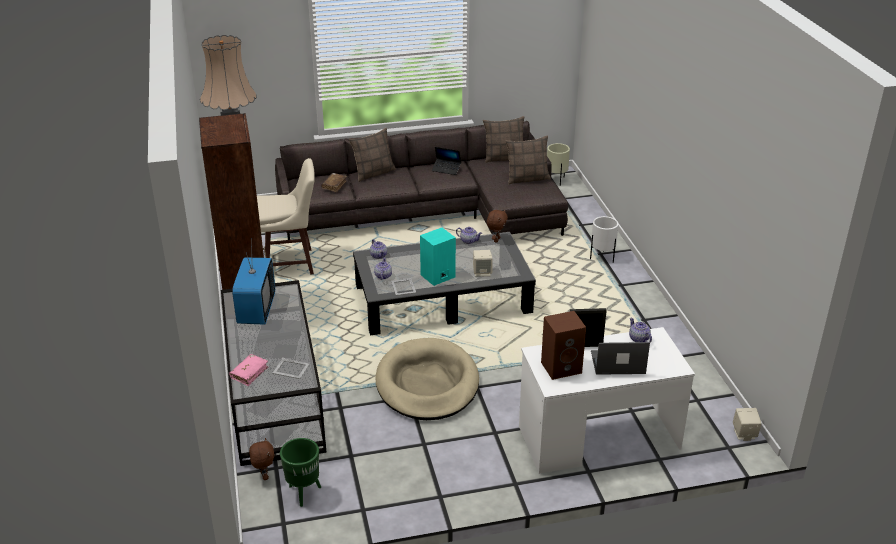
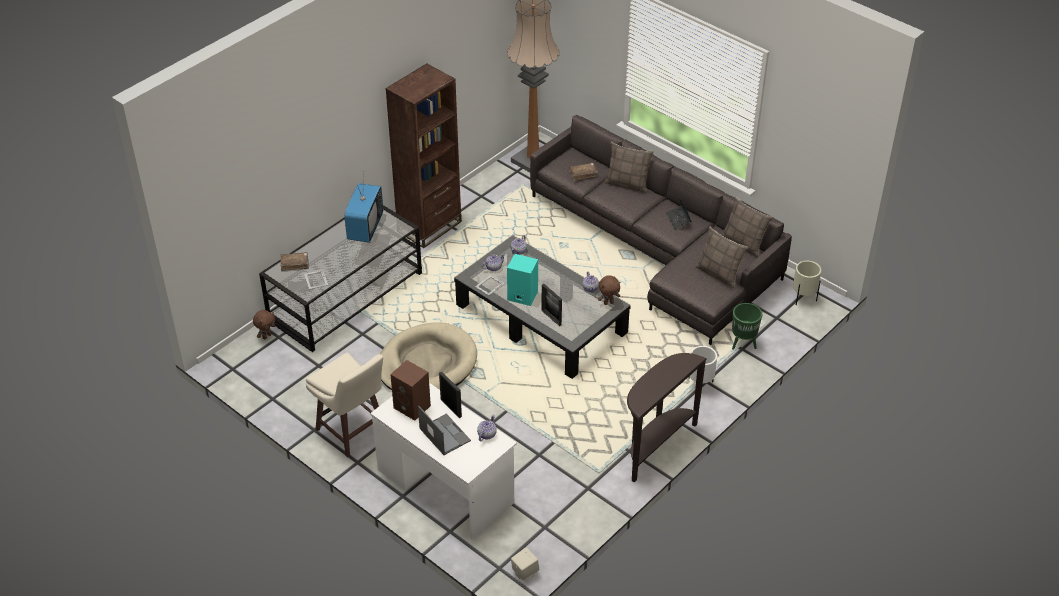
camera: 55 degrees right, 10 degrees up
(249, 373) = (294, 264): pink book -> brown book
(256, 310) = (365, 228): television -> television turned 45 degrees counterclockwise
(291, 264) = (505, 215): beige stool -> beige stool (352, 431)
(303, 493) = (265, 363): green planter -> green planter (742, 344)
(482, 273) = (551, 317): beige speaker -> picture frame
(650, 305) = (655, 446): none -> brown console table

